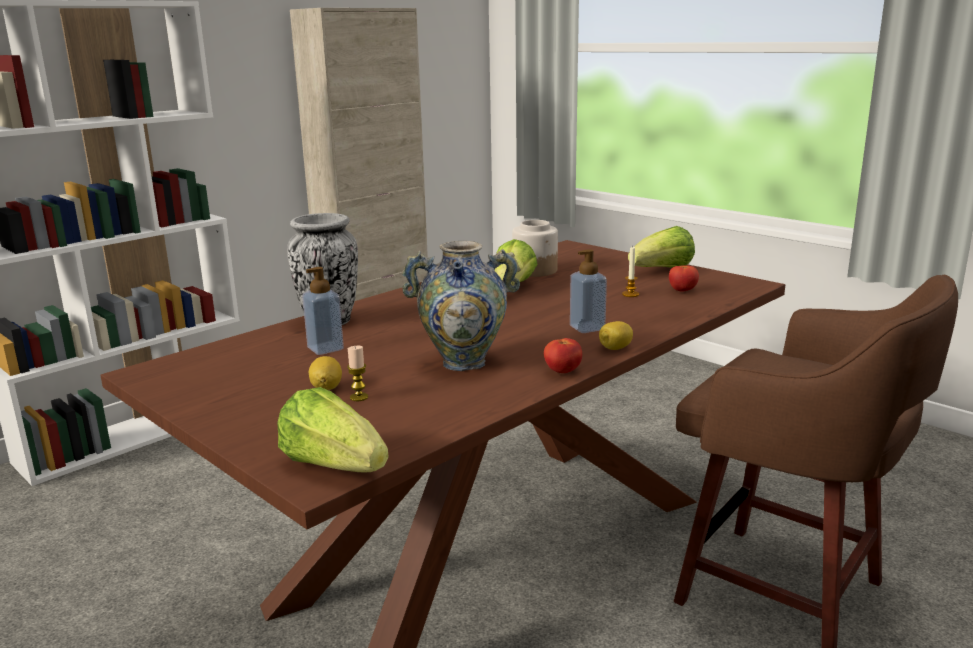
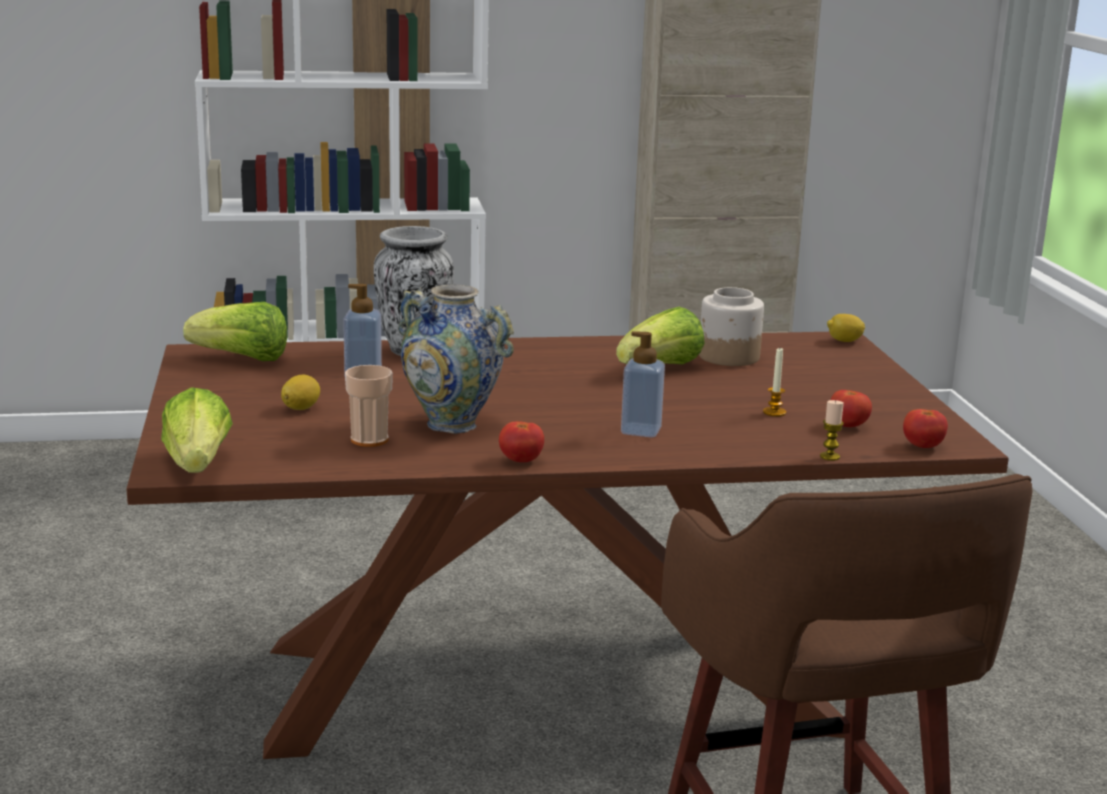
camera: 35 degrees right, 0 degrees up
(359, 397) = (310, 424): candle -> candle (829, 456)
(430, 393) = (369, 440): none -> cup
(615, 348) = (621, 458): lemon -> lemon (844, 341)
(662, 270) = (885, 397): lettuce -> lettuce (242, 359)
(740, 290) = (922, 446): none -> tomato

